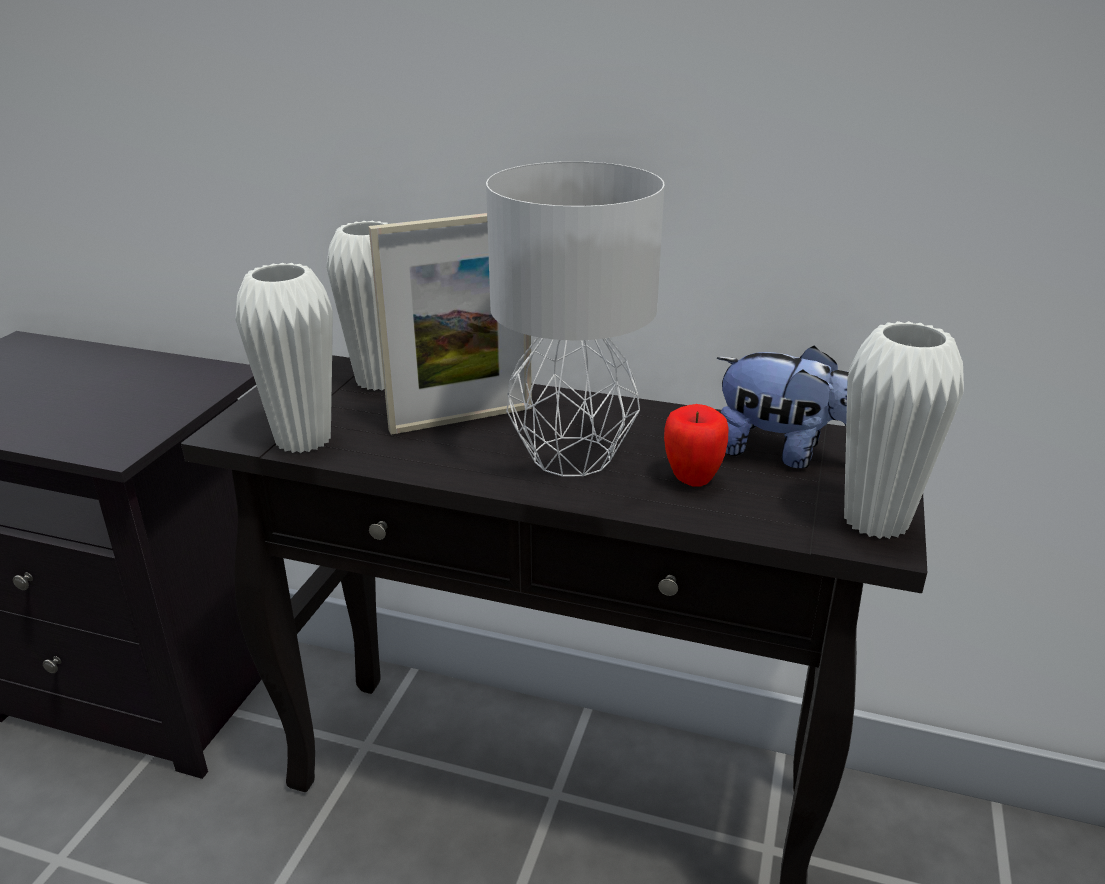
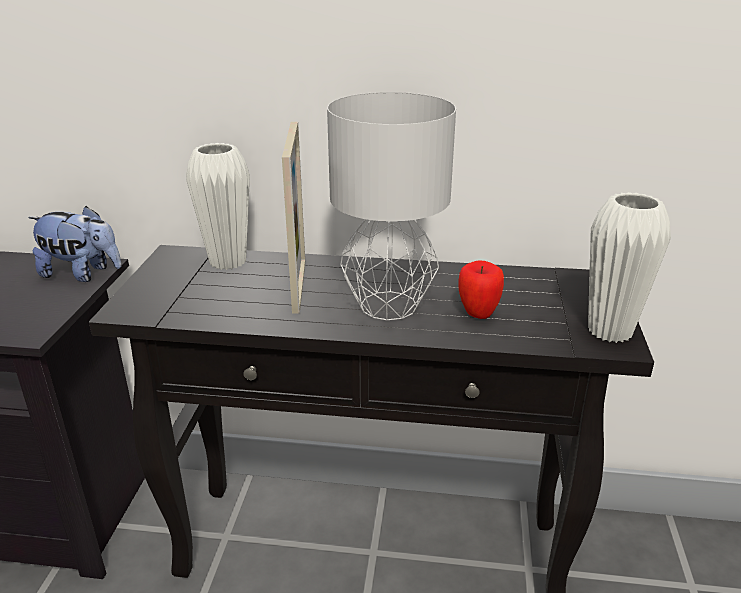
camera: 10 degrees left, 0 degrees up
(303, 439) = (185, 311): white vase -> none
(461, 419) = (299, 285): picture frame -> picture frame turned 60 degrees counterclockwise
(781, 453) = (531, 290): plush toy -> plush toy (82, 274)

